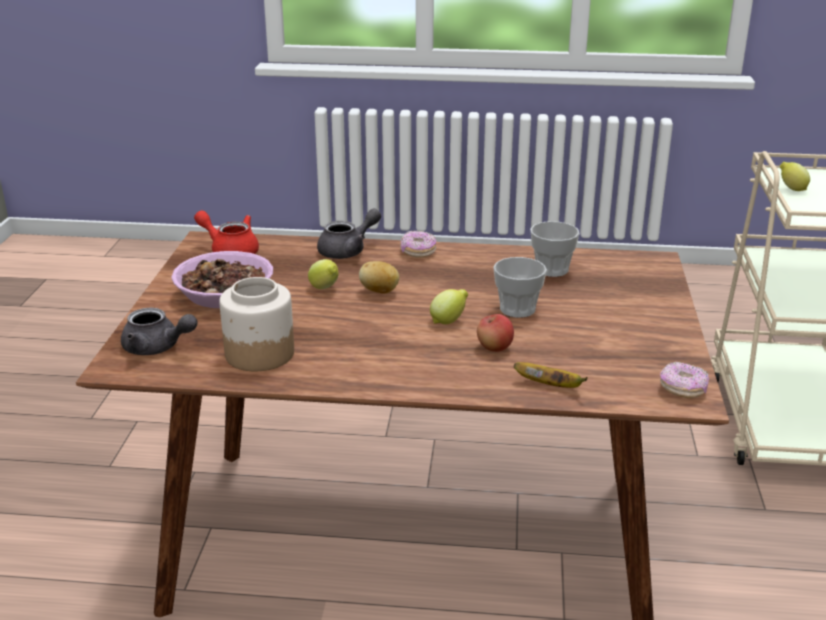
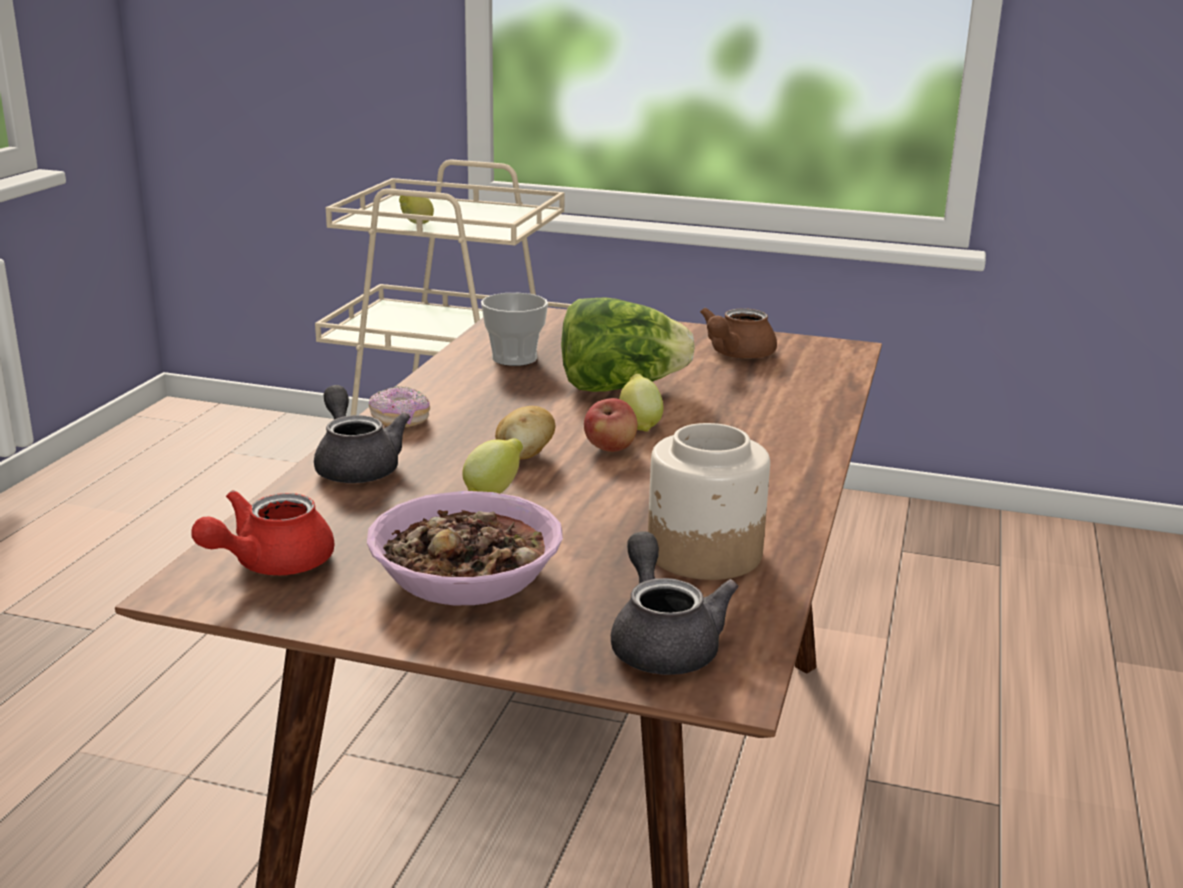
camera: 80 degrees left, 5 degrees down
(157, 348) = (662, 642): grey teapot -> grey teapot turned 45 degrees counterclockwise
(494, 348) = (720, 410): apple -> apple (610, 448)
(517, 309) = (620, 388): cup -> lettuce
(550, 386) = (815, 396): banana -> none
(628, 348) = (735, 354): none -> brown teapot
(682, 390) = (826, 348): donut -> none

